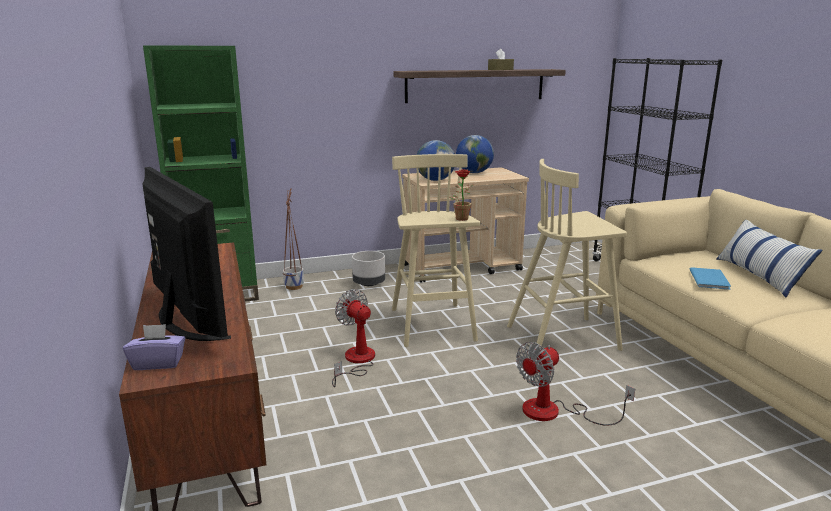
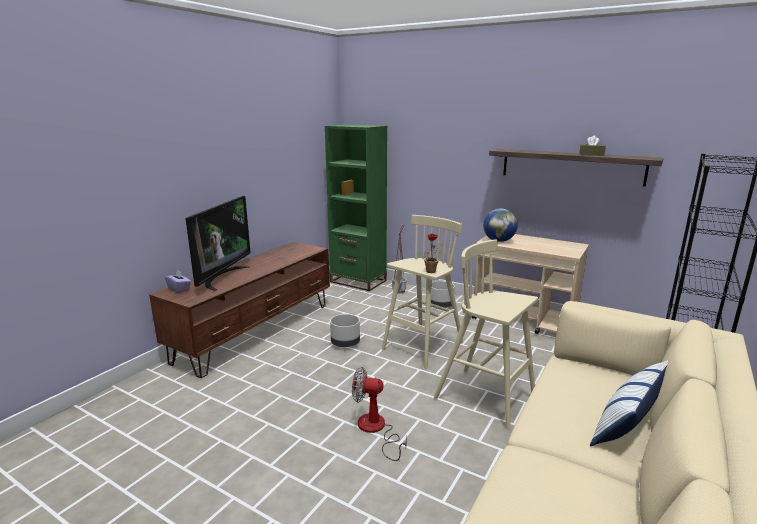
camera: 50 degrees right, 0 degrees up
(356, 361) = (345, 344): fan -> grey planter
(474, 172) = (547, 243): globe -> none
(710, 279) = (564, 397): blue book -> none

